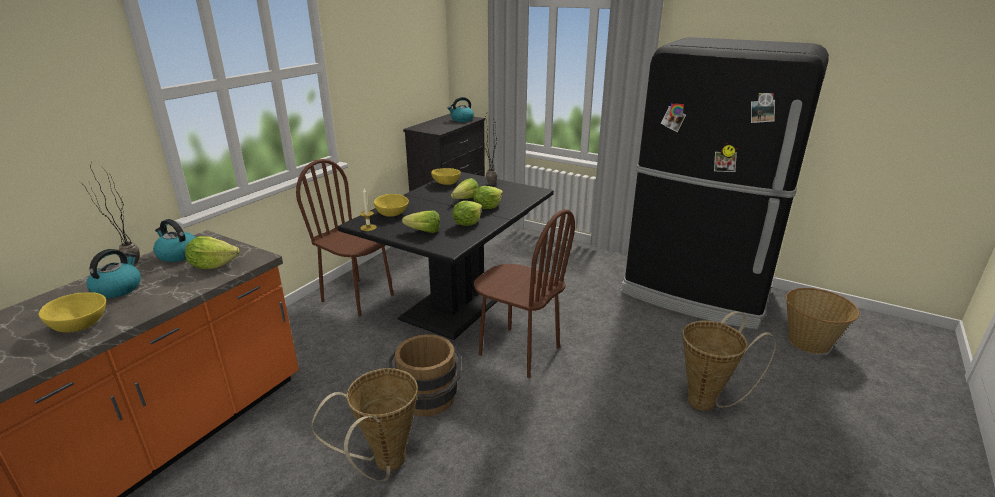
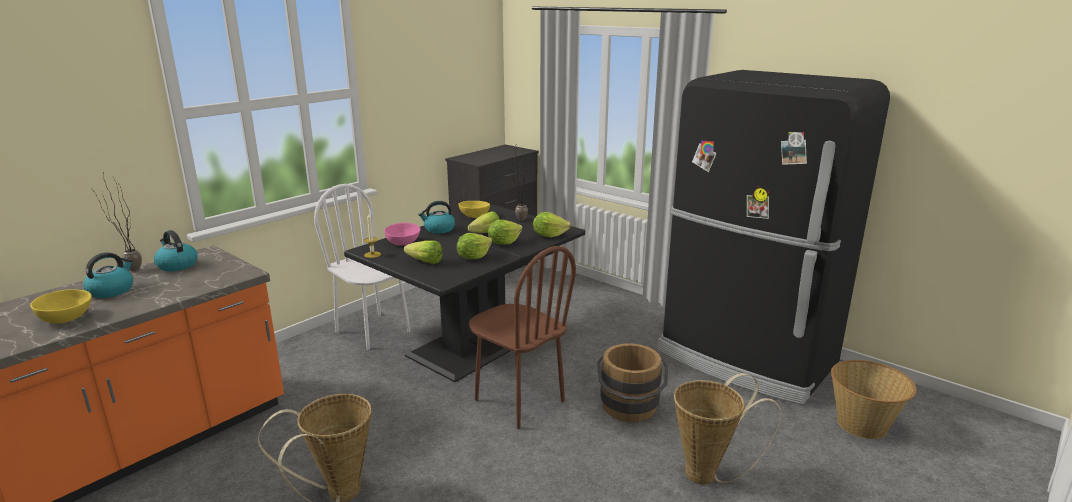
camera: 10 degrees right, 5 degrees down
(213, 265) = (202, 277): lettuce -> lettuce (549, 235)
(358, 297) = (373, 331): brown chair -> white chair
(391, 213) = (402, 242): yellow bowl -> pink bowl
(428, 401) = (404, 440): brown bucket -> brown bucket (629, 409)
(461, 120) = (512, 151): kettle -> kettle (439, 229)

